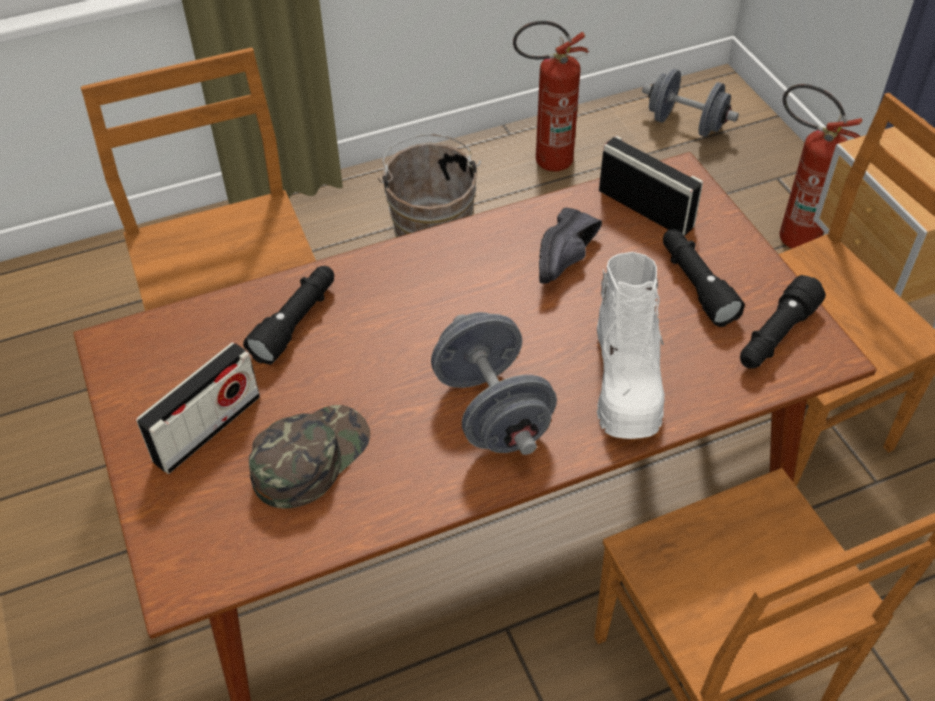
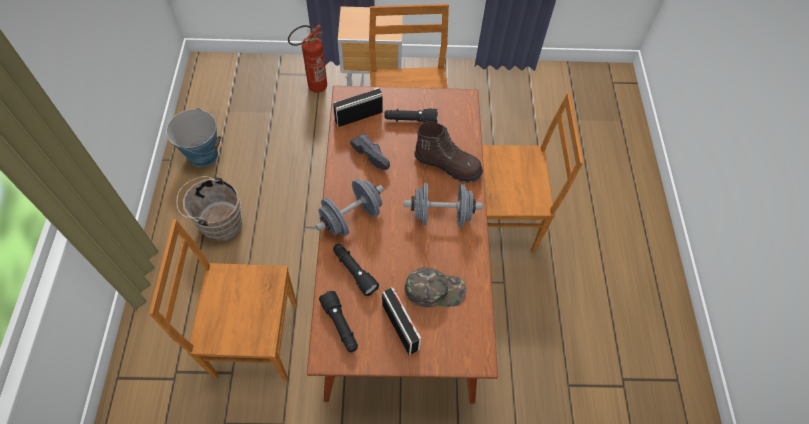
camera: 70 degrees left, 10 degrees up
(310, 457) = (435, 290): green cap -> green cap turned 120 degrees clockwise
(544, 162) = (203, 154): fire extinguisher -> bucket
(627, 381) = (448, 164): white boot -> brown boot
(685, 124) = (219, 88): grey dumbbell -> grey dumbbell (351, 218)
(775, 336) = (449, 109): black flashlight -> black flashlight (340, 325)

